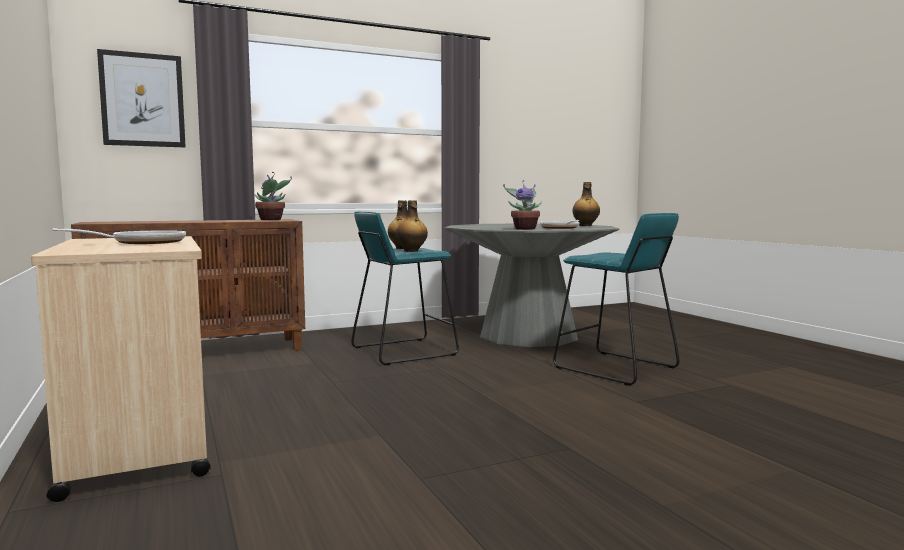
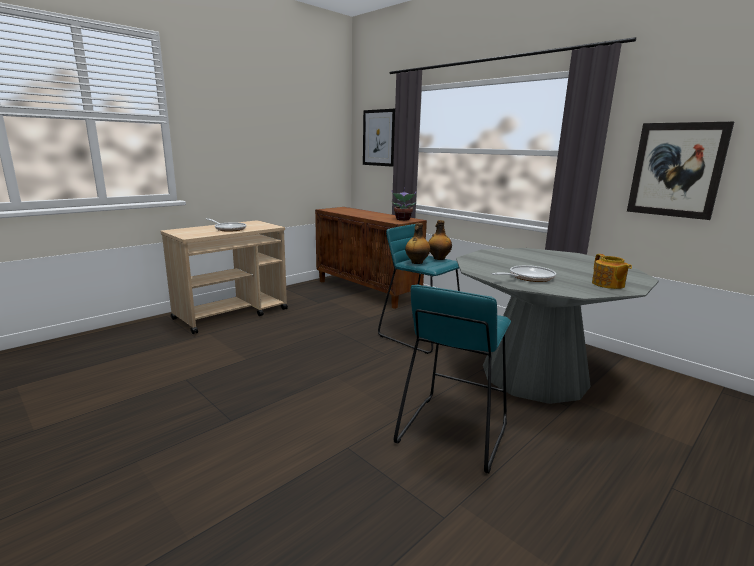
camera: 70 degrees right, 10 degrees up
(520, 147) = (676, 170): none -> picture
(524, 229) = (490, 268): potted plant -> none
(585, 226) = (608, 284): bottle -> teapot

